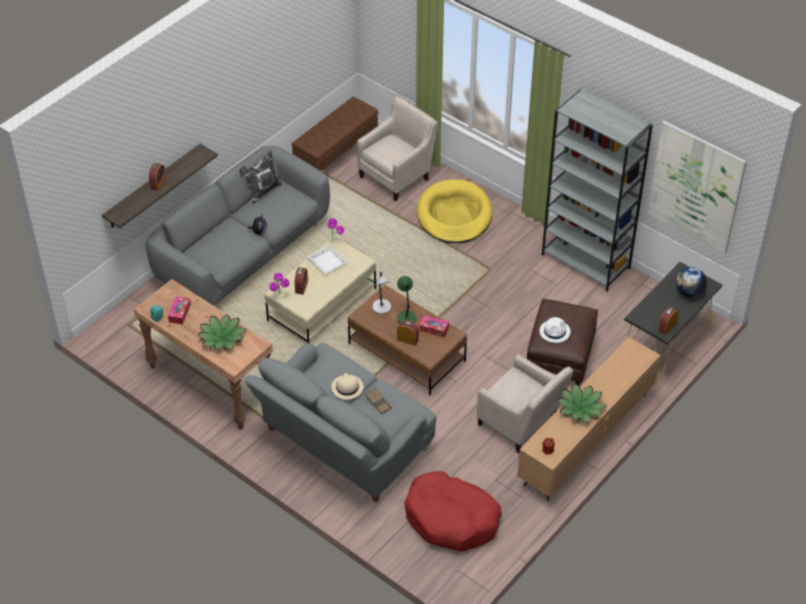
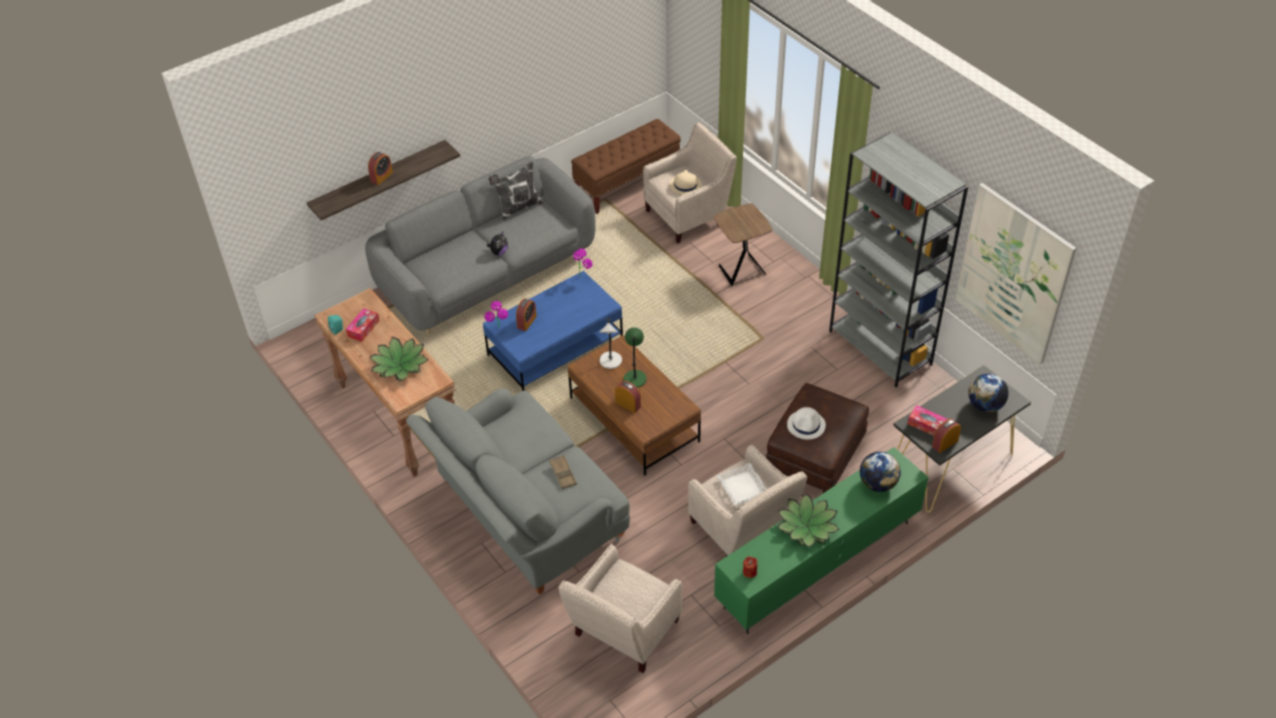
camera: 15 degrees right, 0 degrees up
(322, 304) = (555, 347): beige coffee table -> blue coffee table
(327, 261) = (566, 298): white tray -> white tray (742, 487)
(347, 387) = (533, 449): beige hat -> beige hat (685, 185)
(434, 329) = (663, 397): tissue box -> tissue box (926, 425)
(451, 519) = (622, 633): red dog bed -> beige armchair
(454, 215) = (740, 269): yellow dog bed -> brown side table
(586, 438) = (818, 563): brown tv stand -> green tv stand
(624, 367) = (877, 484): none -> globe

